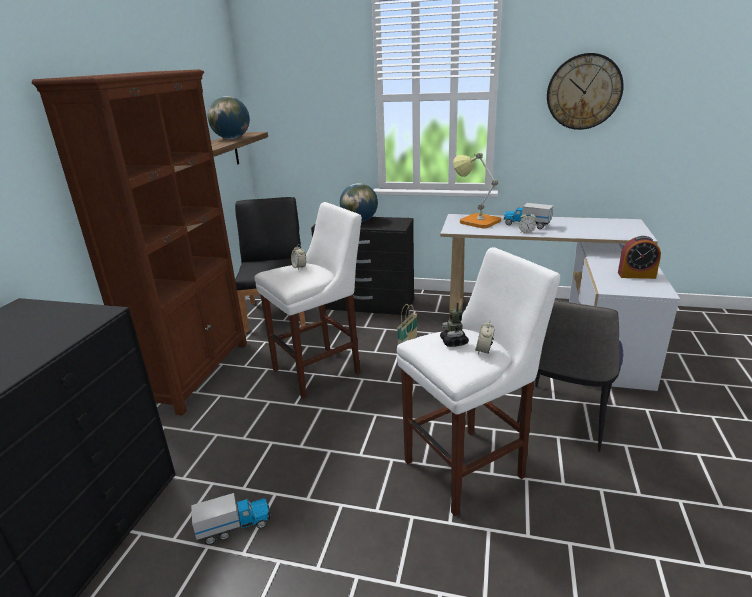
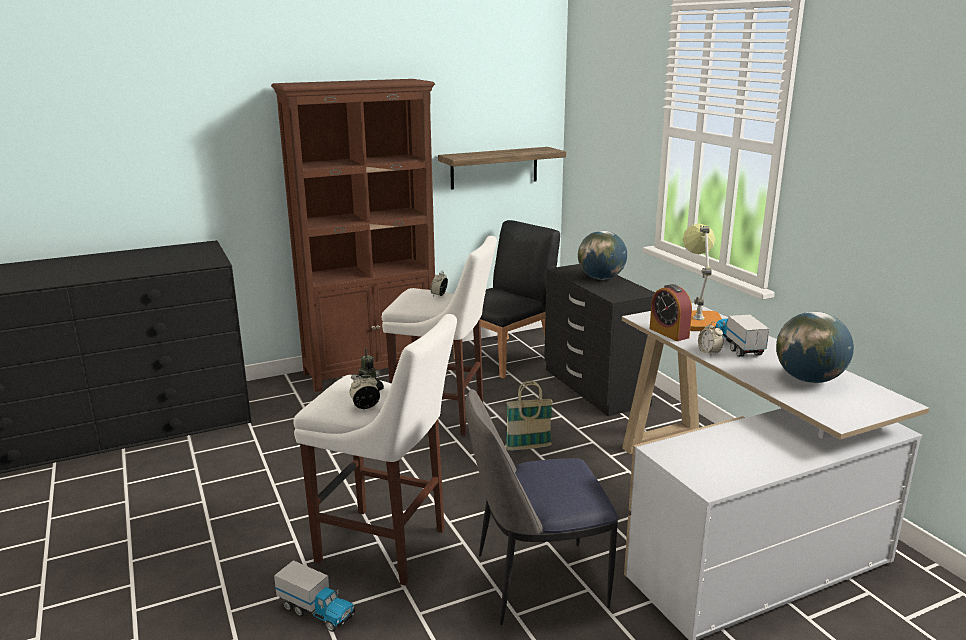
camera: 50 degrees right, 5 degrees down
(232, 138) = (510, 152): globe -> globe (809, 379)
(235, 527) = (221, 469): toy truck -> toy truck (317, 611)
(584, 92) = (891, 167): wall clock -> none
(636, 275) = (741, 459): alarm clock -> alarm clock (669, 333)

